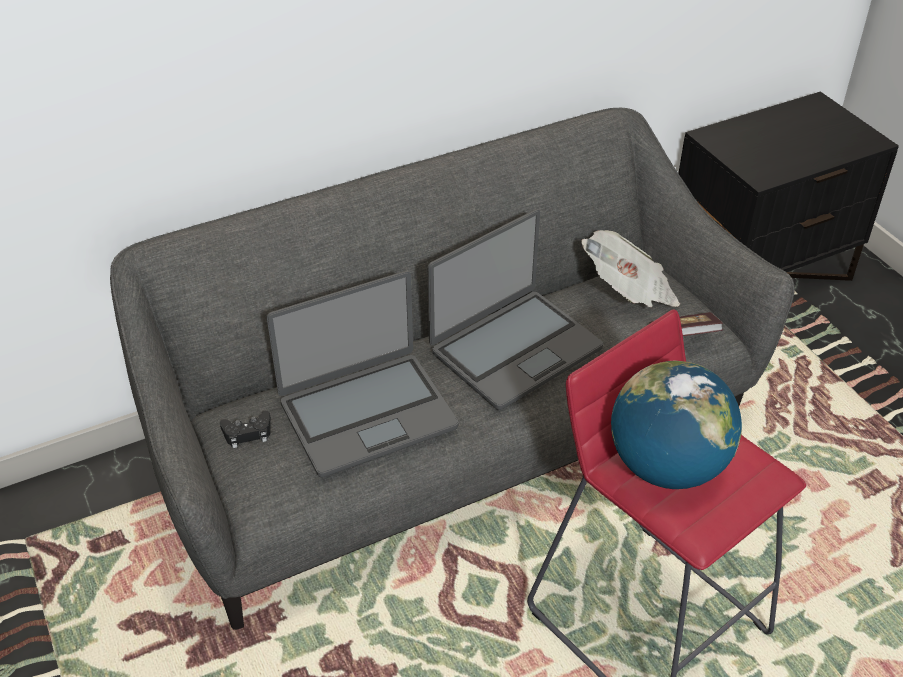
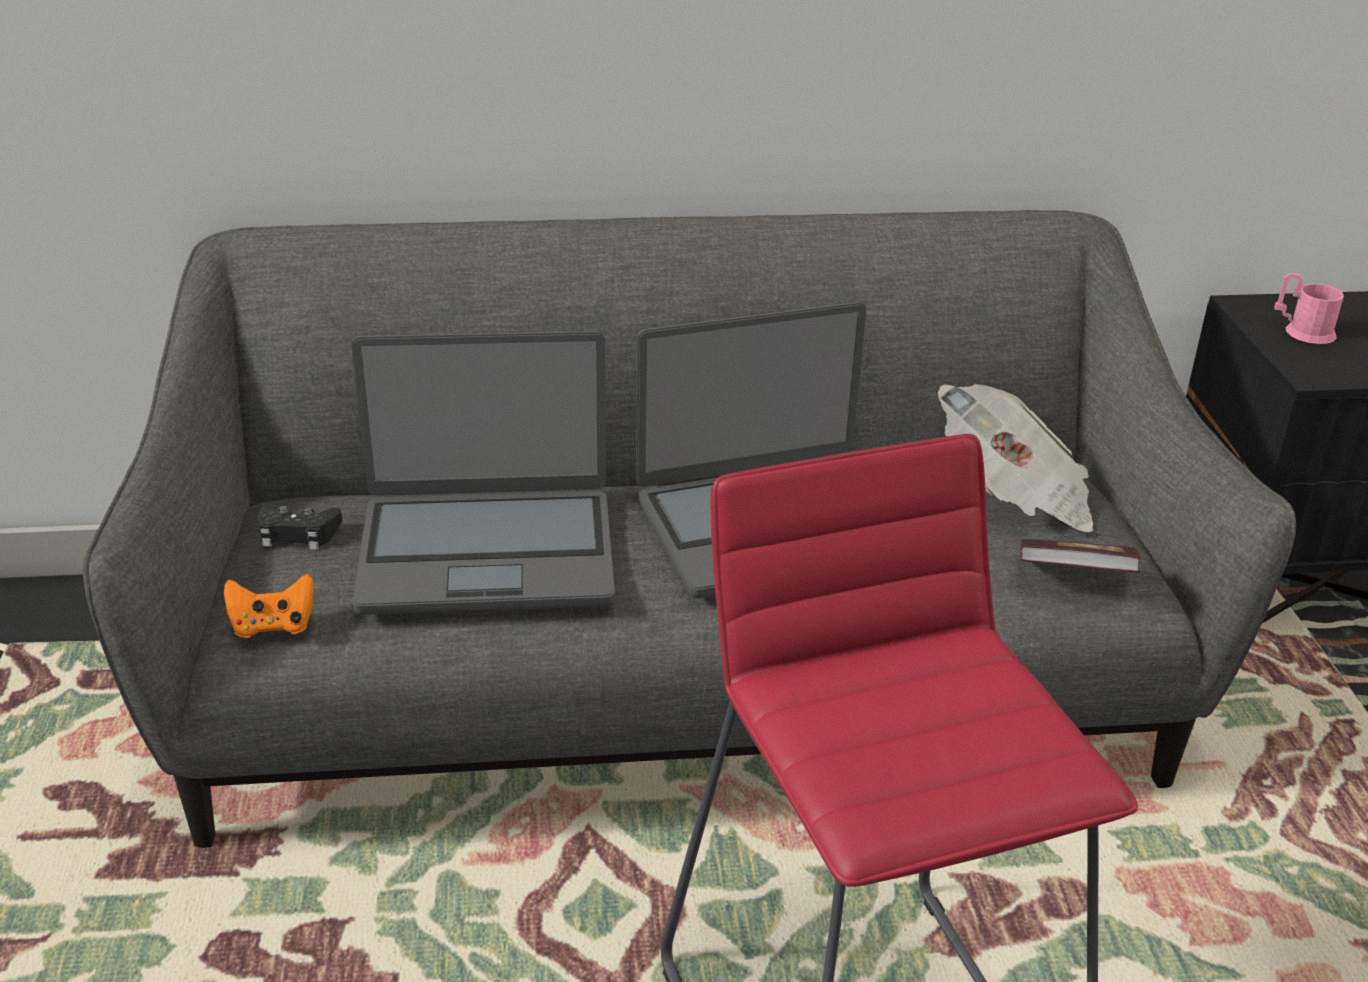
camera: 20 degrees right, 10 degrees down
(273, 499) = (273, 626): none -> orange game controller
(666, 466) = (873, 702): globe -> none
(744, 148) = (1302, 331): none -> pink mug

